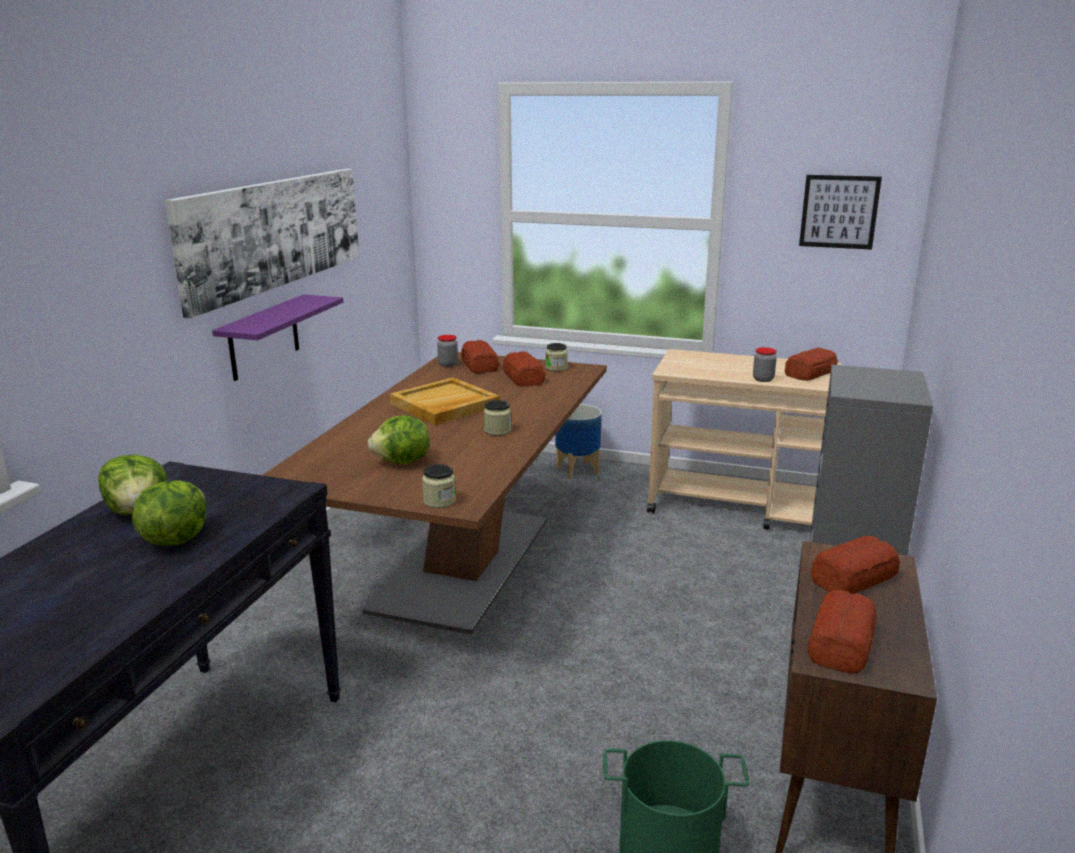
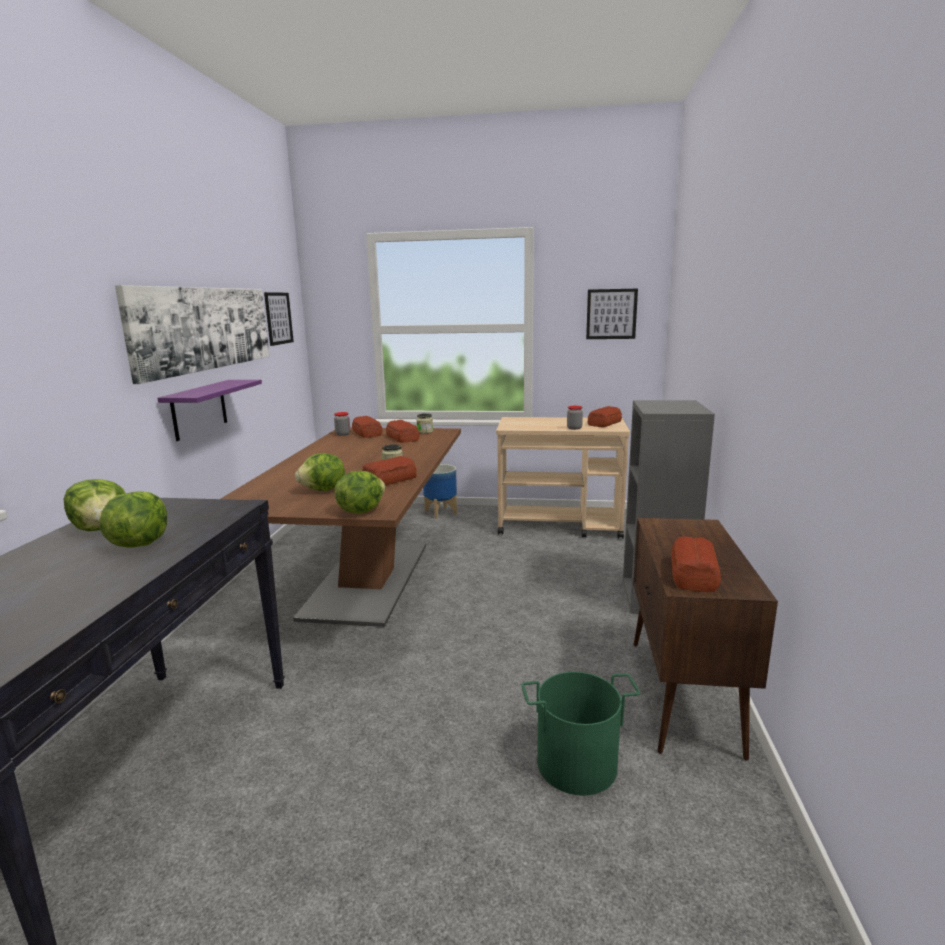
camera: 10 degrees left, 5 degrees down
(374, 202) = (278, 318): none -> picture
(439, 501) = (360, 510): jar -> lettuce
(444, 405) = (347, 456): beige tray -> none
(855, 577) = (684, 535): bread -> bread (390, 480)

